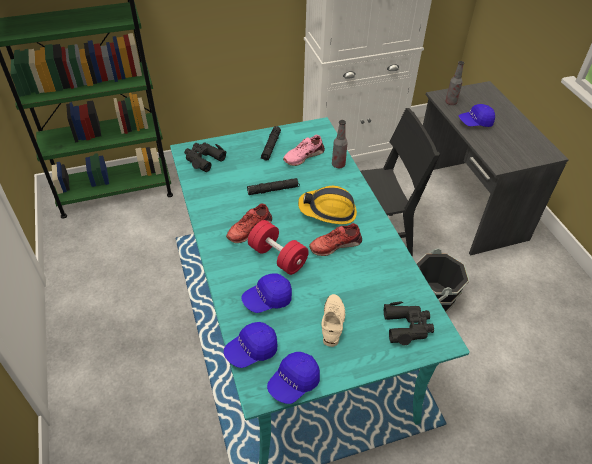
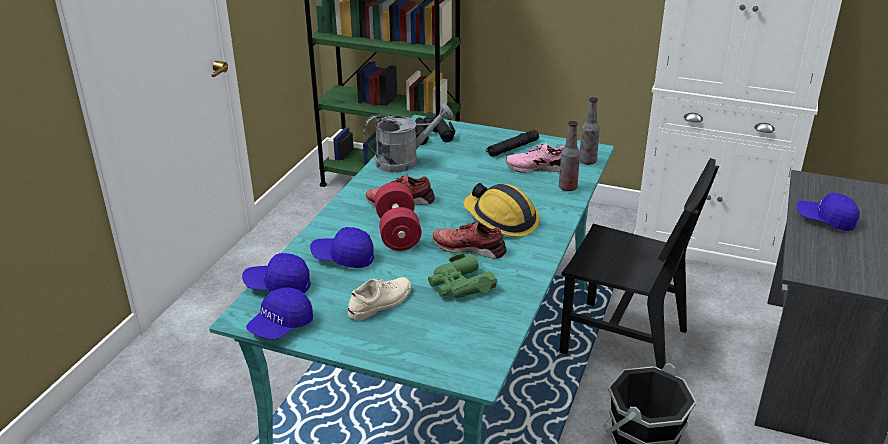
camera: 40 degrees right, 15 degrees down
(213, 192) = (405, 161): none -> grey watering can
(273, 190) = (466, 181): black flashlight -> none
(293, 383) = (281, 326): blue cap -> blue cap turned 45 degrees counterclockwise
(362, 278) = (460, 285): none -> green binoculars
(407, 326) = (452, 344): black binoculars -> none
(451, 102) = (815, 190): bottle -> bottle (587, 161)

